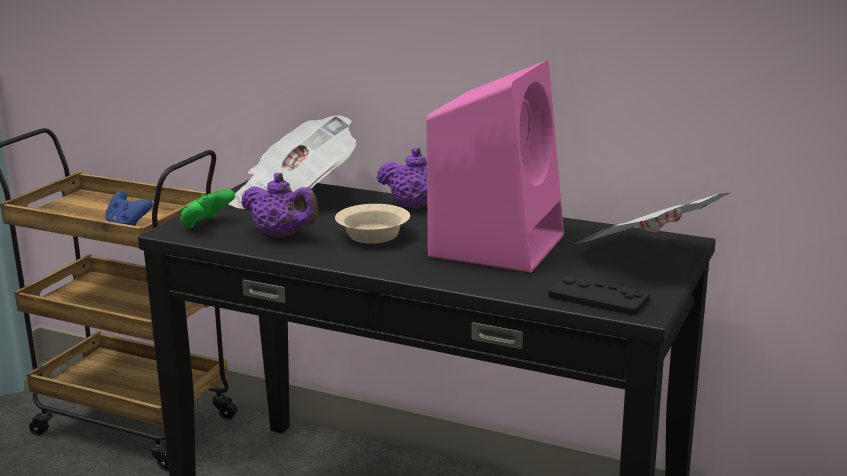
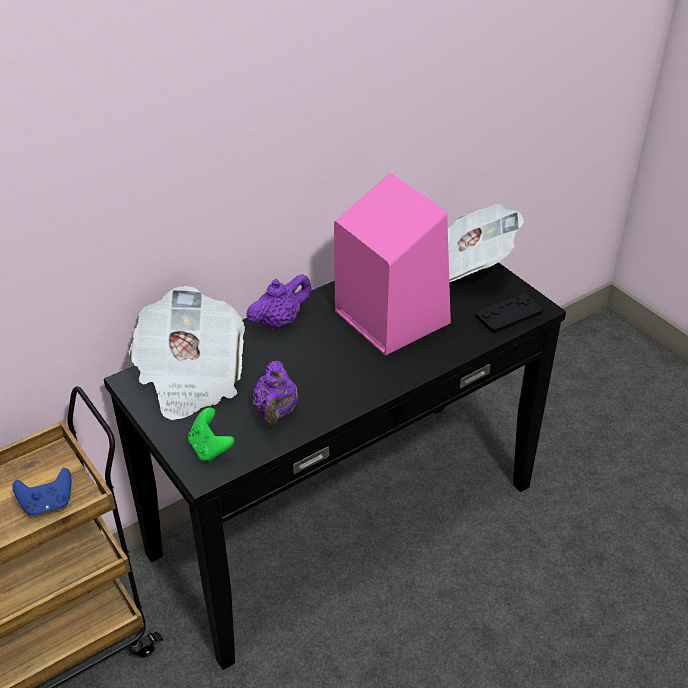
camera: 60 degrees left, 20 degrees up
(282, 235) = (276, 412): purple teapot -> purple teapot turned 120 degrees clockwise
(371, 236) = (320, 367): beige bowl -> none

